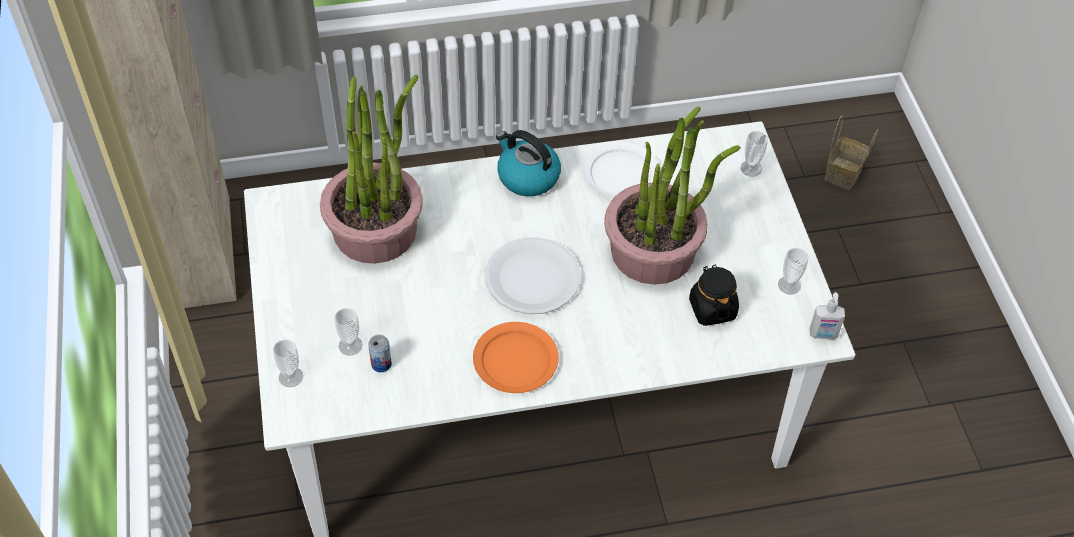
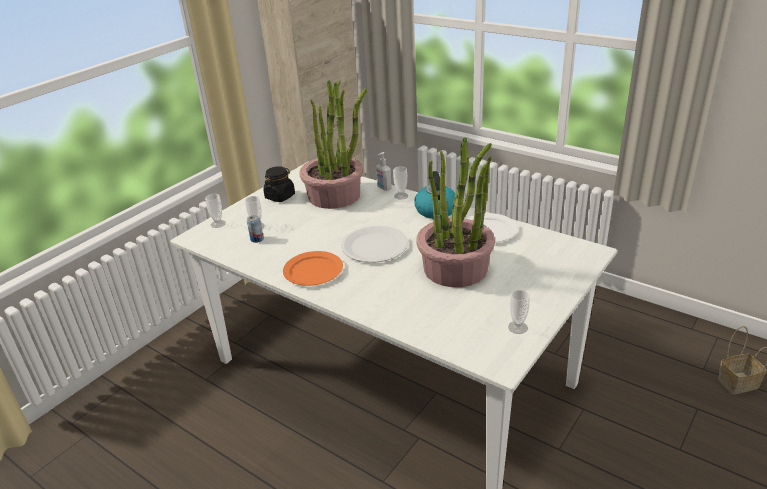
camera: 50 degrees right, 20 degrees down
(712, 309) = (450, 310): black jar -> black jar (280, 196)
(751, 168) = (575, 264): cup -> cup (401, 196)
(823, 334) = (504, 364): soap dispenser -> soap dispenser (384, 188)

